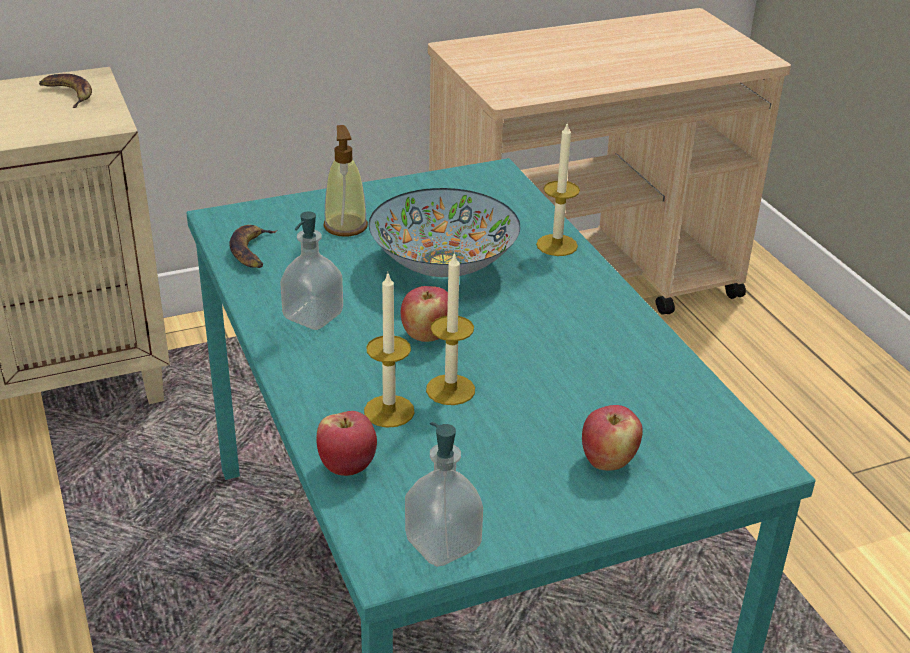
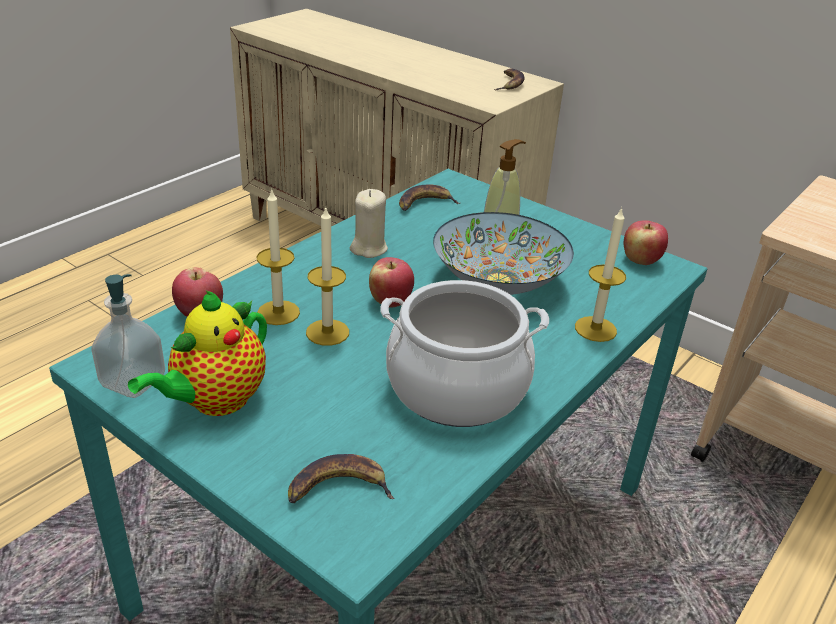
camera: 60 degrees right, 0 degrees up
(313, 316) = (369, 248): soap dispenser -> beige candle
(517, 492) = (215, 401): none -> teapot
(591, 344) = (457, 388): none -> cooking pot
(608, 461) = (290, 442): apple -> apple (640, 260)
(684, 451) = (337, 488): none -> banana

